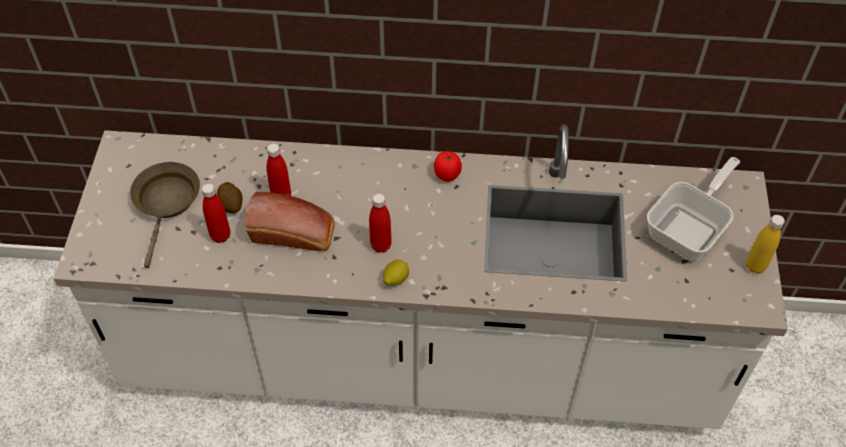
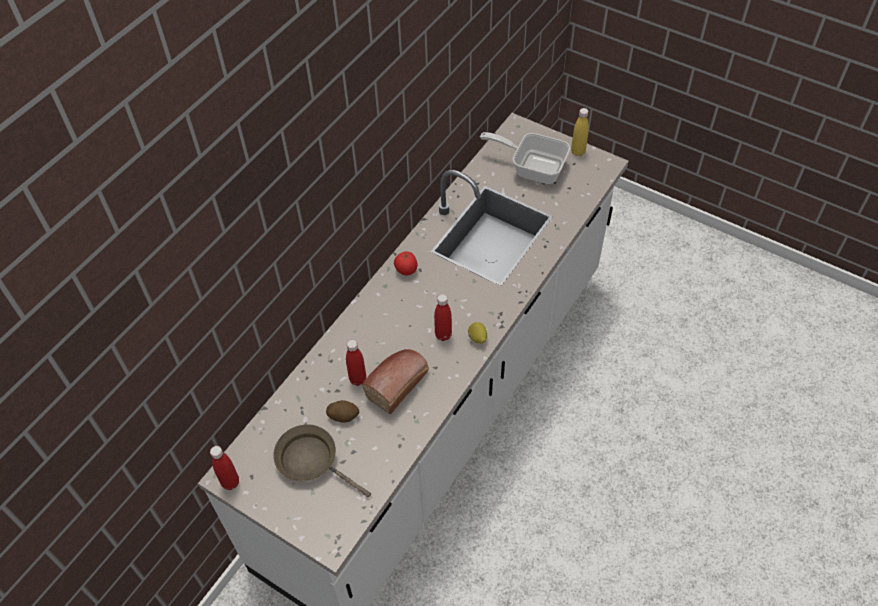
camera: 60 degrees left, 0 degrees up
(220, 236) = (369, 434): red bottle -> red bottle (230, 482)
(690, 228) = (532, 167): frying pan -> frying pan turned 45 degrees counterclockwise

